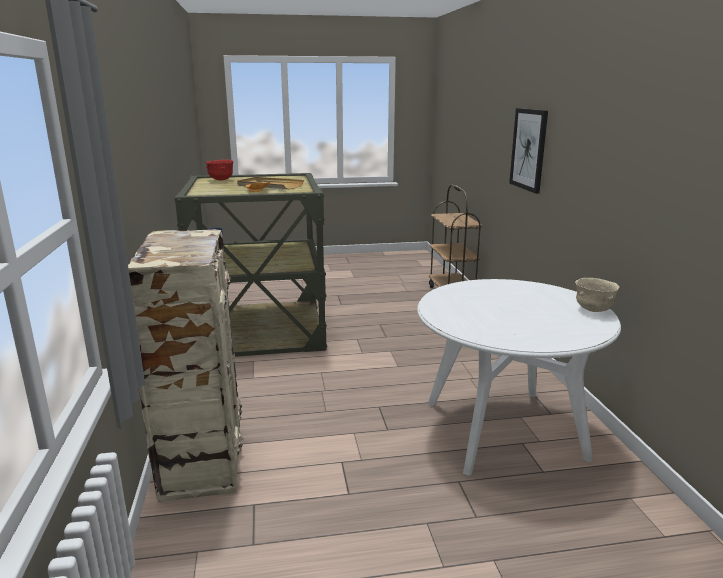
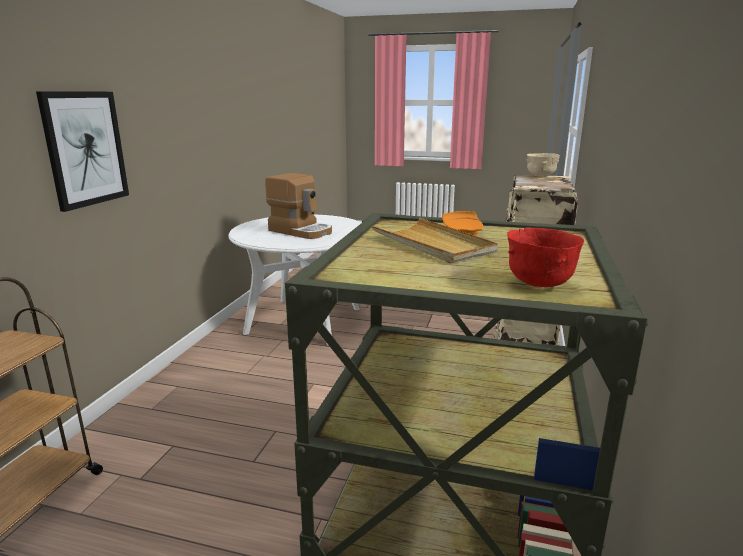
camera: 155 degrees left, 0 degrees up
(505, 306) = (301, 231): none -> coffee machine
(593, 309) = (255, 223): beige bowl -> beige bowl (540, 176)

